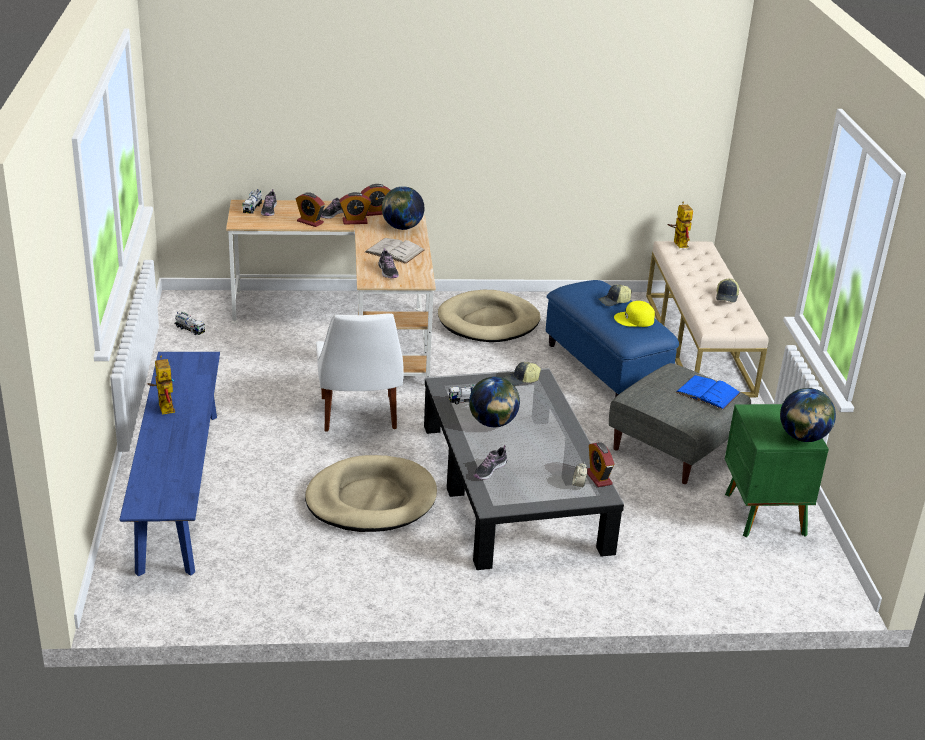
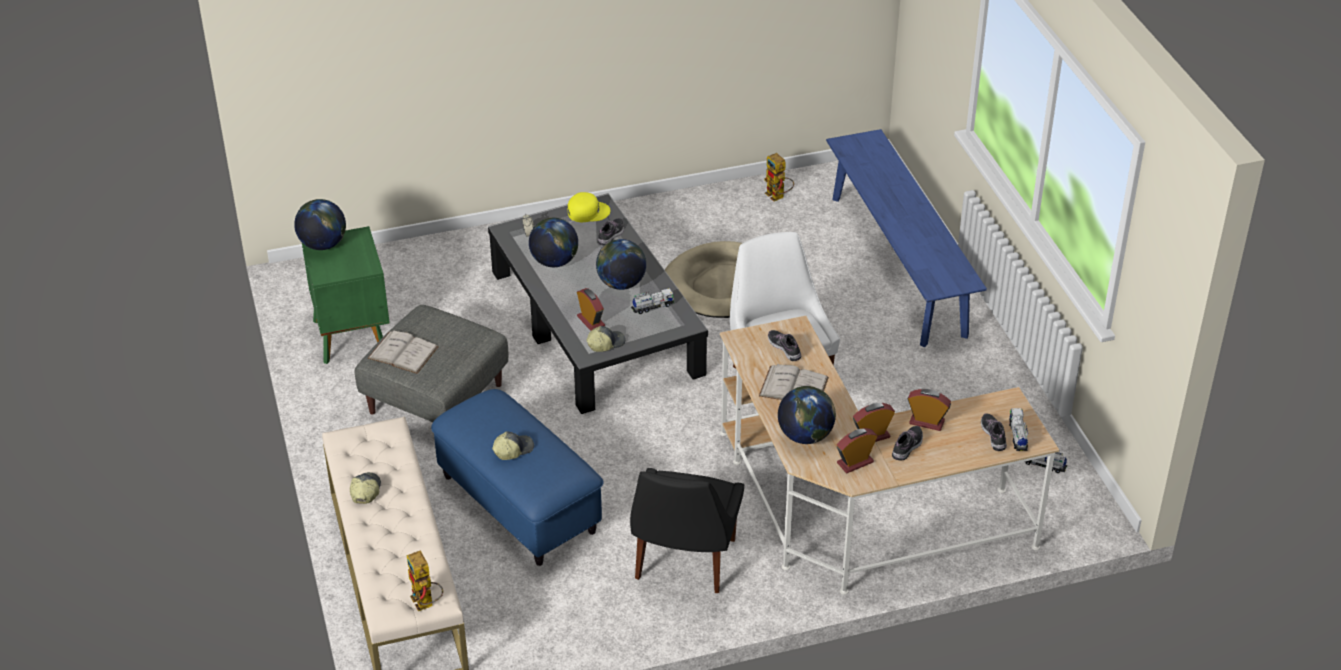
camera: 170 degrees right, 10 degrees up
(163, 406) = (928, 227): toy robot -> toy robot (778, 197)
(489, 321) = (684, 562): beige dog bed -> black chair
(555, 453) = (554, 262): none -> globe
(598, 478) = (512, 244): alarm clock -> alarm clock (590, 321)
(634, 320) = (486, 421): yellow cap -> yellow cap (588, 211)
(707, 393) = (403, 352): blue book -> white book

